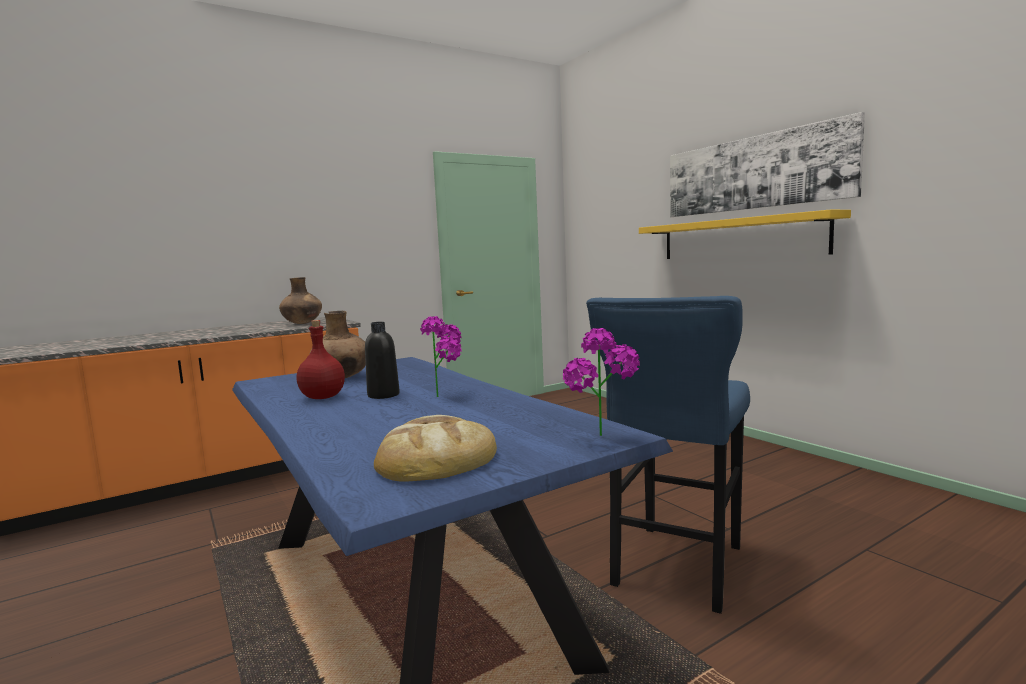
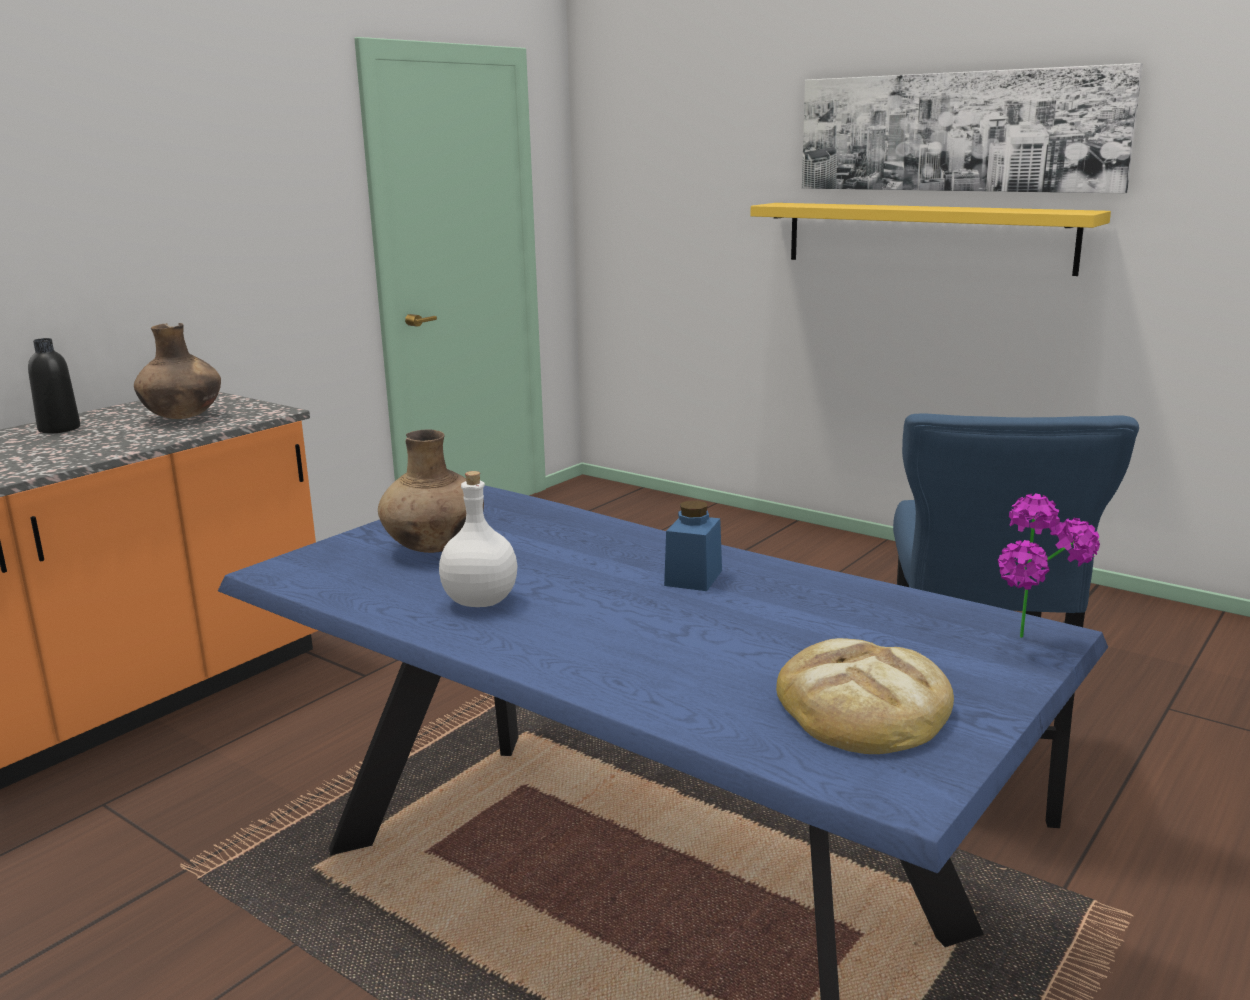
camera: 20 degrees left, 10 degrees up
(323, 397) = (481, 601): red bottle -> white bottle
(383, 395) = (582, 586): black bottle -> black bottle (59, 429)
(448, 395) = (693, 578): potted plant -> blue jar

